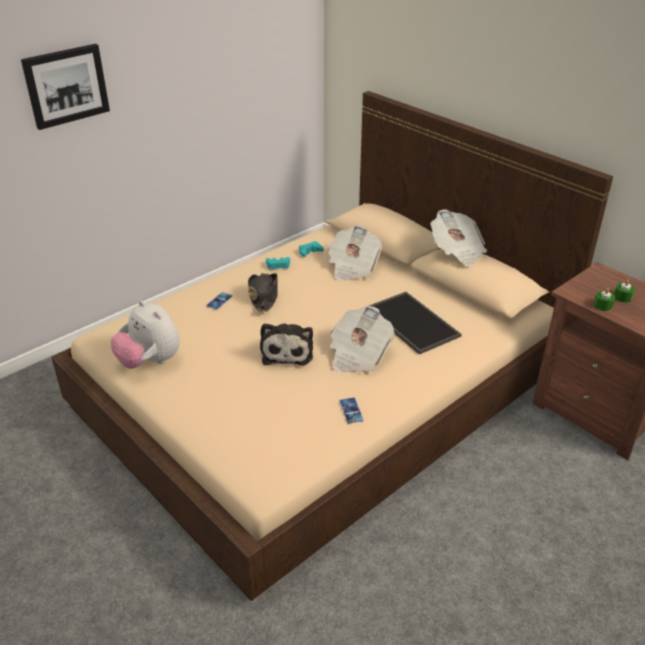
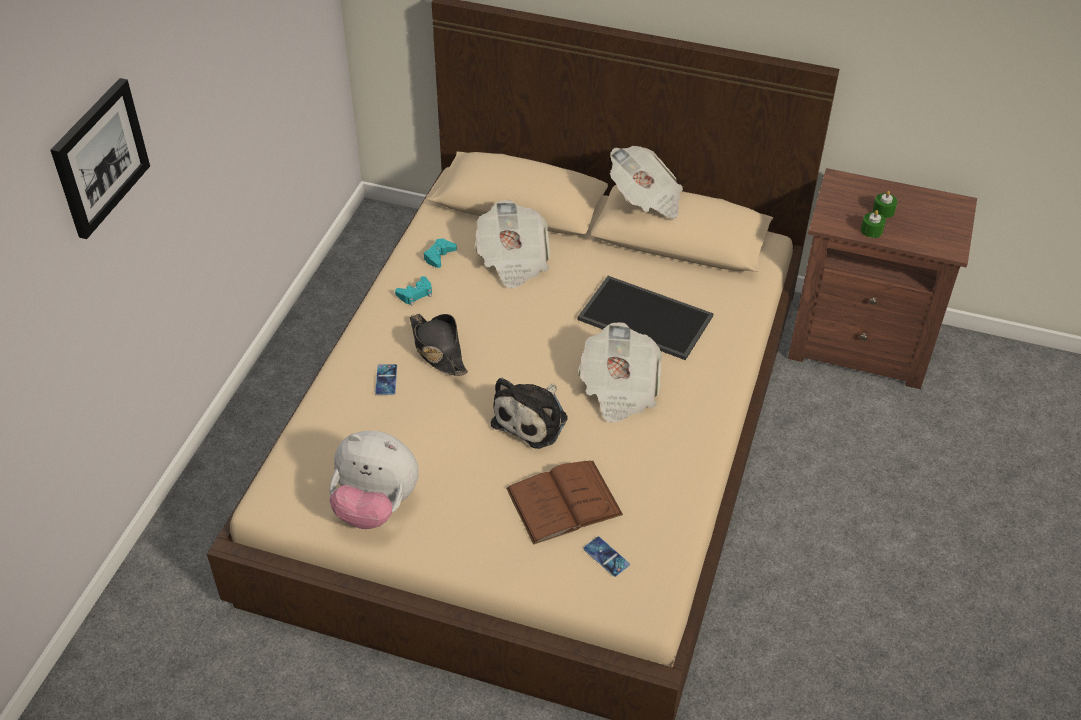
camera: 30 degrees left, 10 degrees up
(263, 403) = (564, 501): none -> brown book
(287, 351) = (533, 419): plush toy -> plush toy turned 60 degrees clockwise
(351, 410) = (667, 467): phone -> phone (606, 556)

